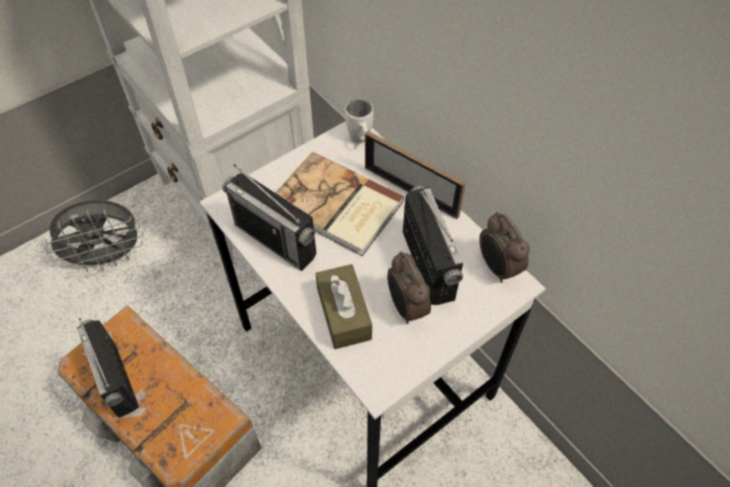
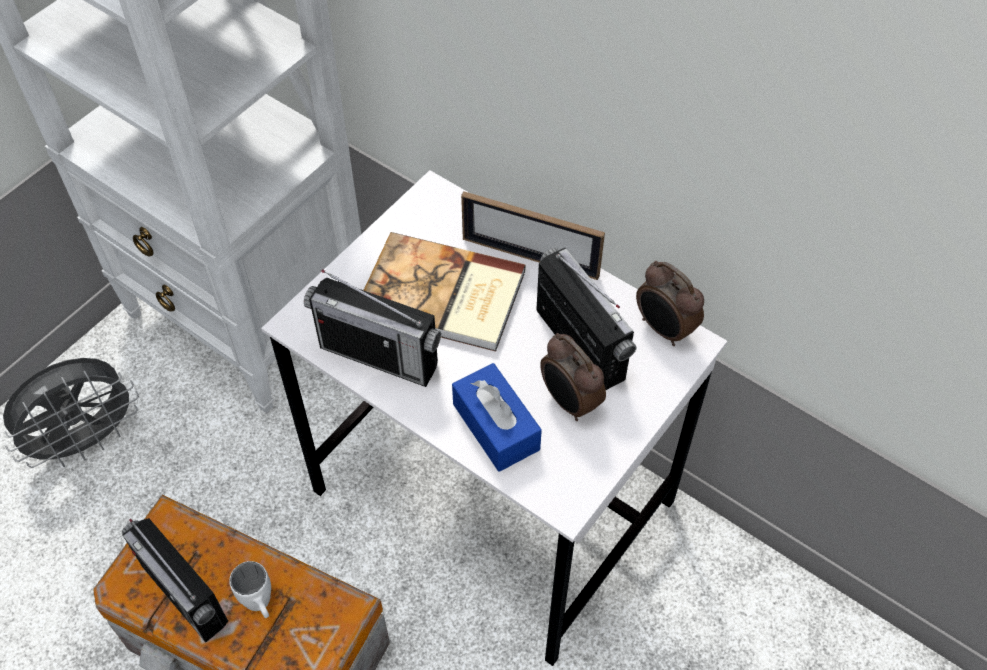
camera: 15 degrees left, 0 degrees up
(343, 313) = (496, 427): brown tissue box -> blue tissue box
(361, 141) = (446, 205): white mug -> white mug (261, 606)

